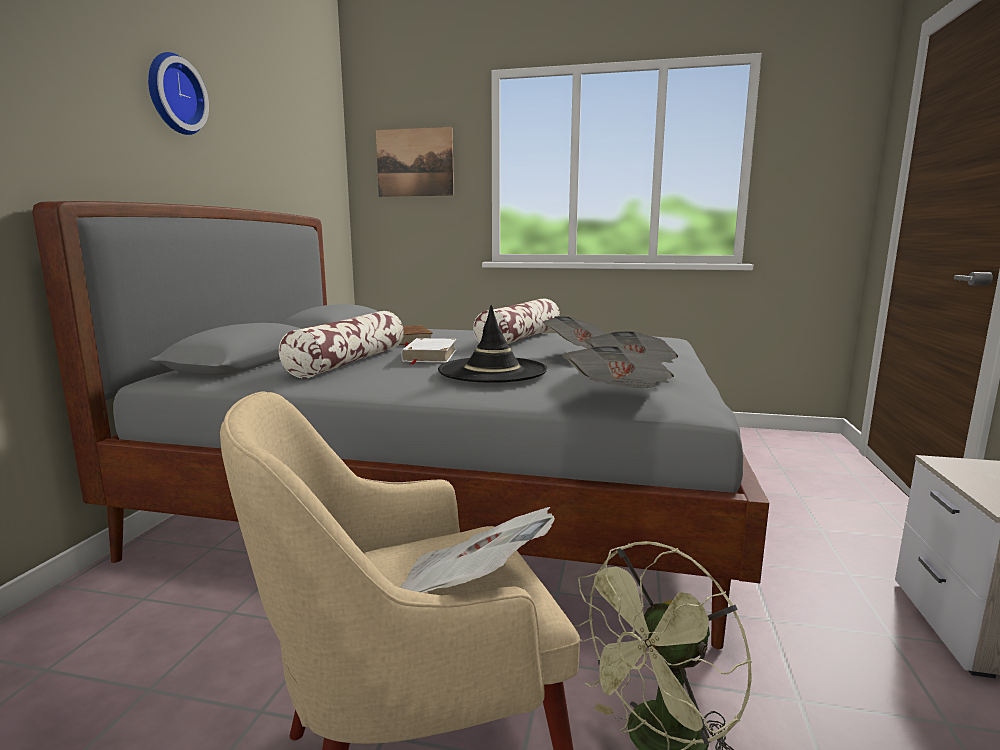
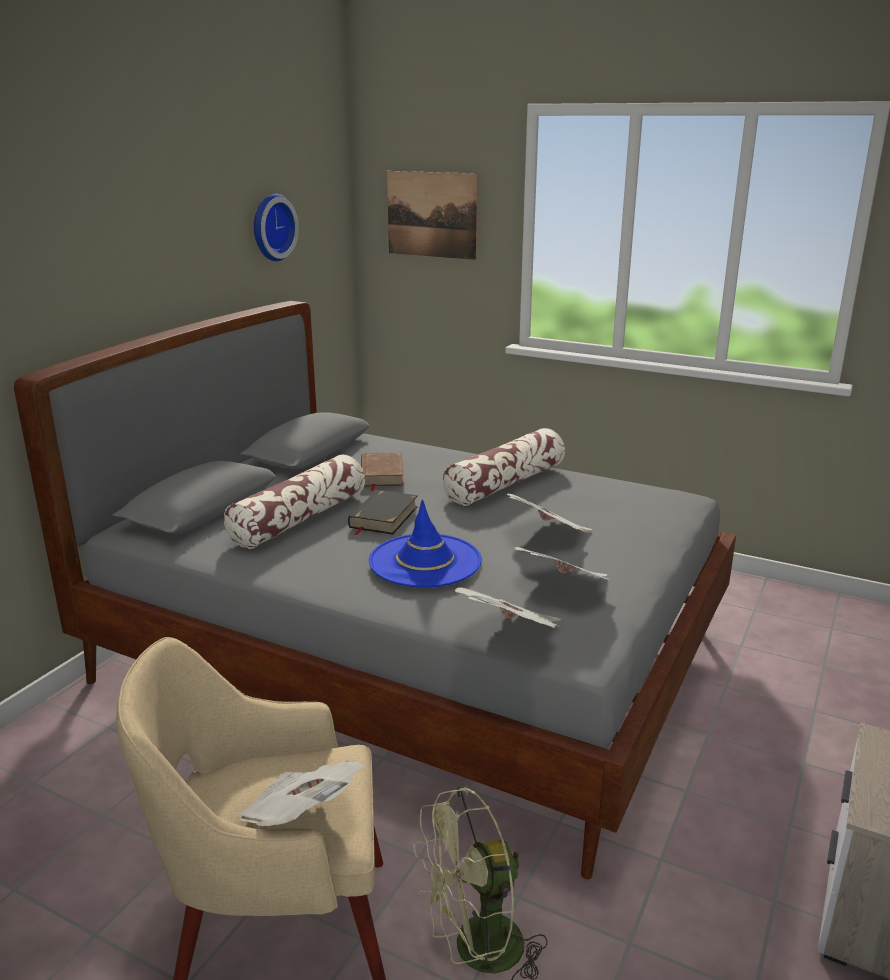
camera: 15 degrees right, 10 degrees up
(173, 95) = (140, 219): wall clock -> wall clock (271, 227)
(429, 355) = (383, 517): white book -> black book
(492, 370) = (425, 561): black hat -> blue hat

